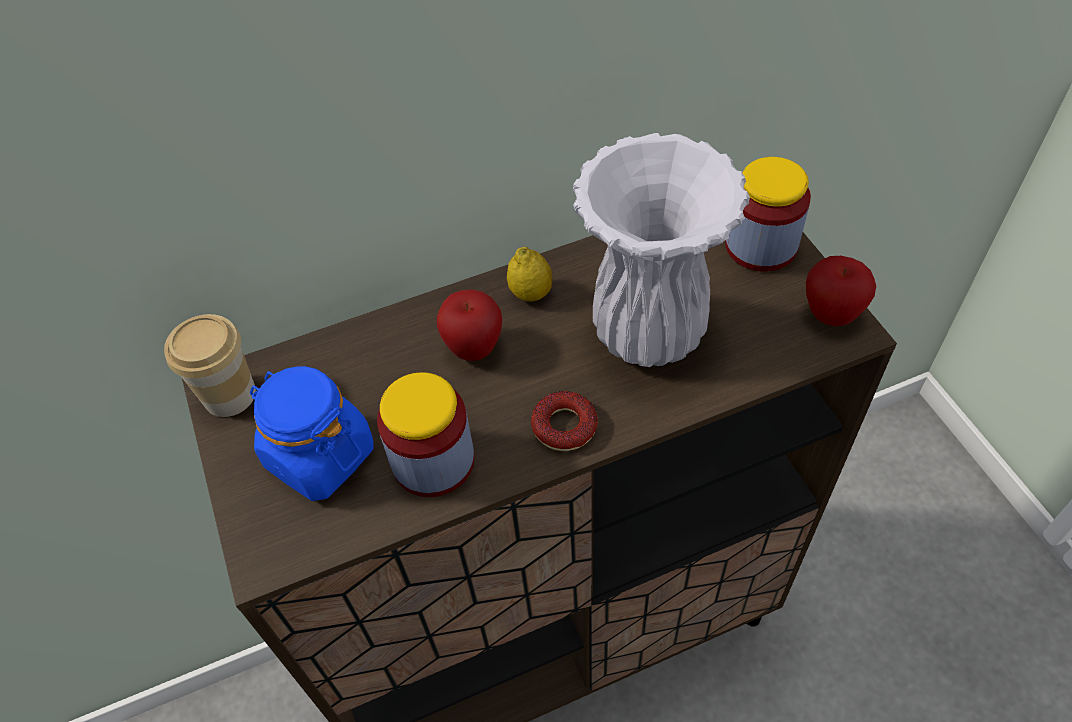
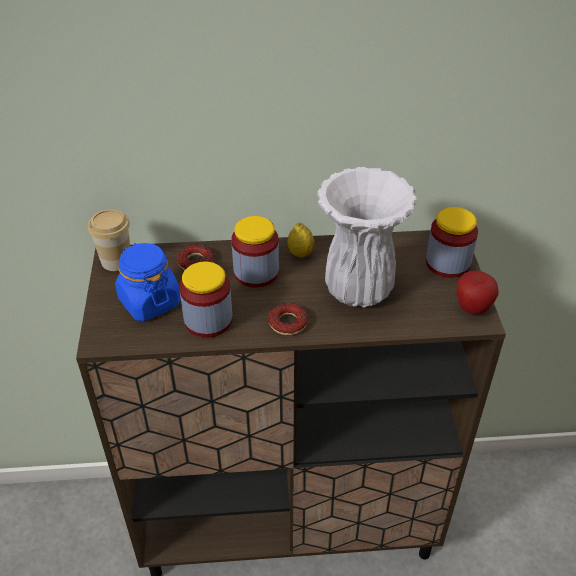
camera: 15 degrees right, 10 degrees down
(367, 358) = (196, 262): none -> donut
(474, 348) = (256, 272): apple -> jar

